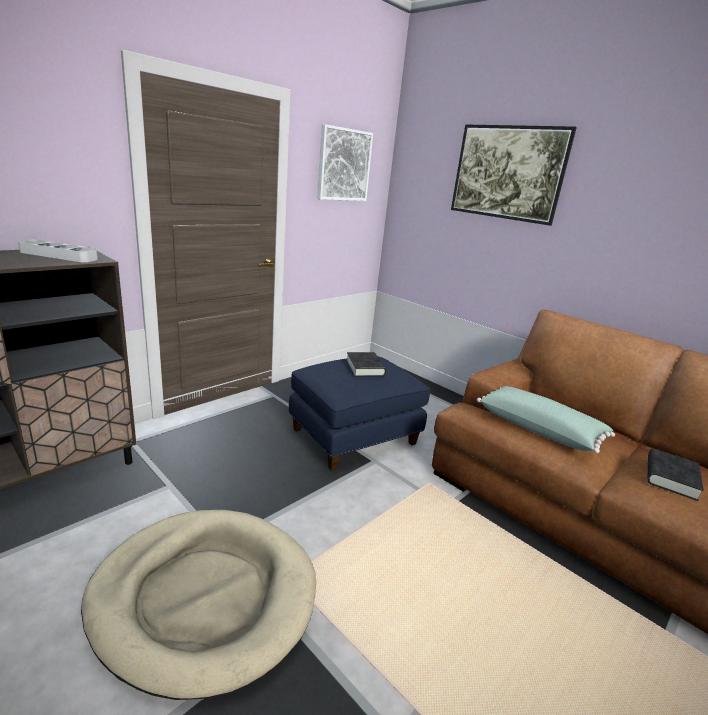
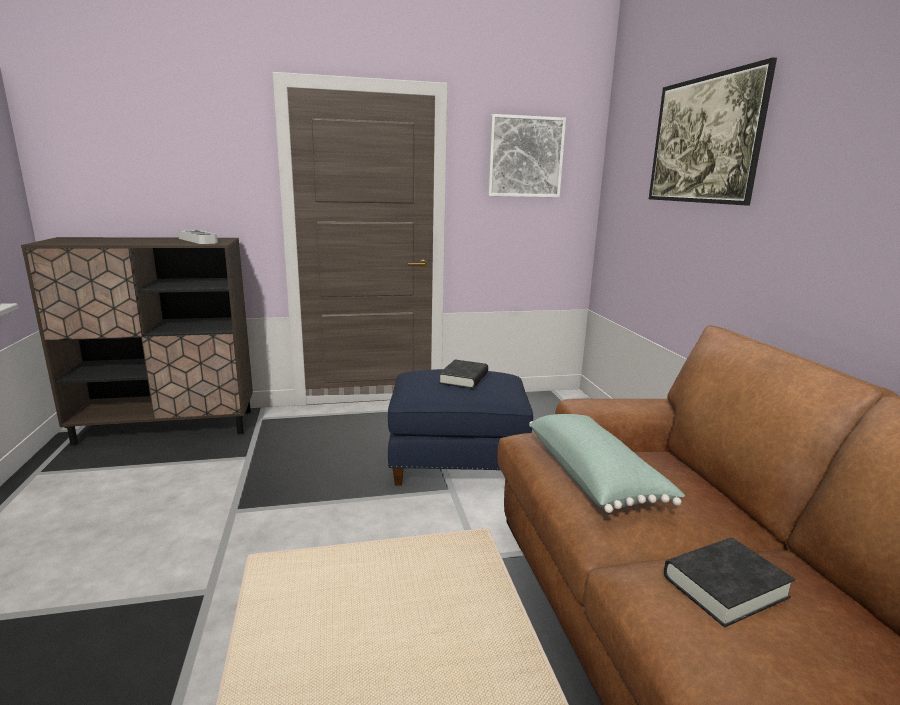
camera: 35 degrees right, 5 degrees down
(205, 597) = (176, 543): beige dog bed -> none

